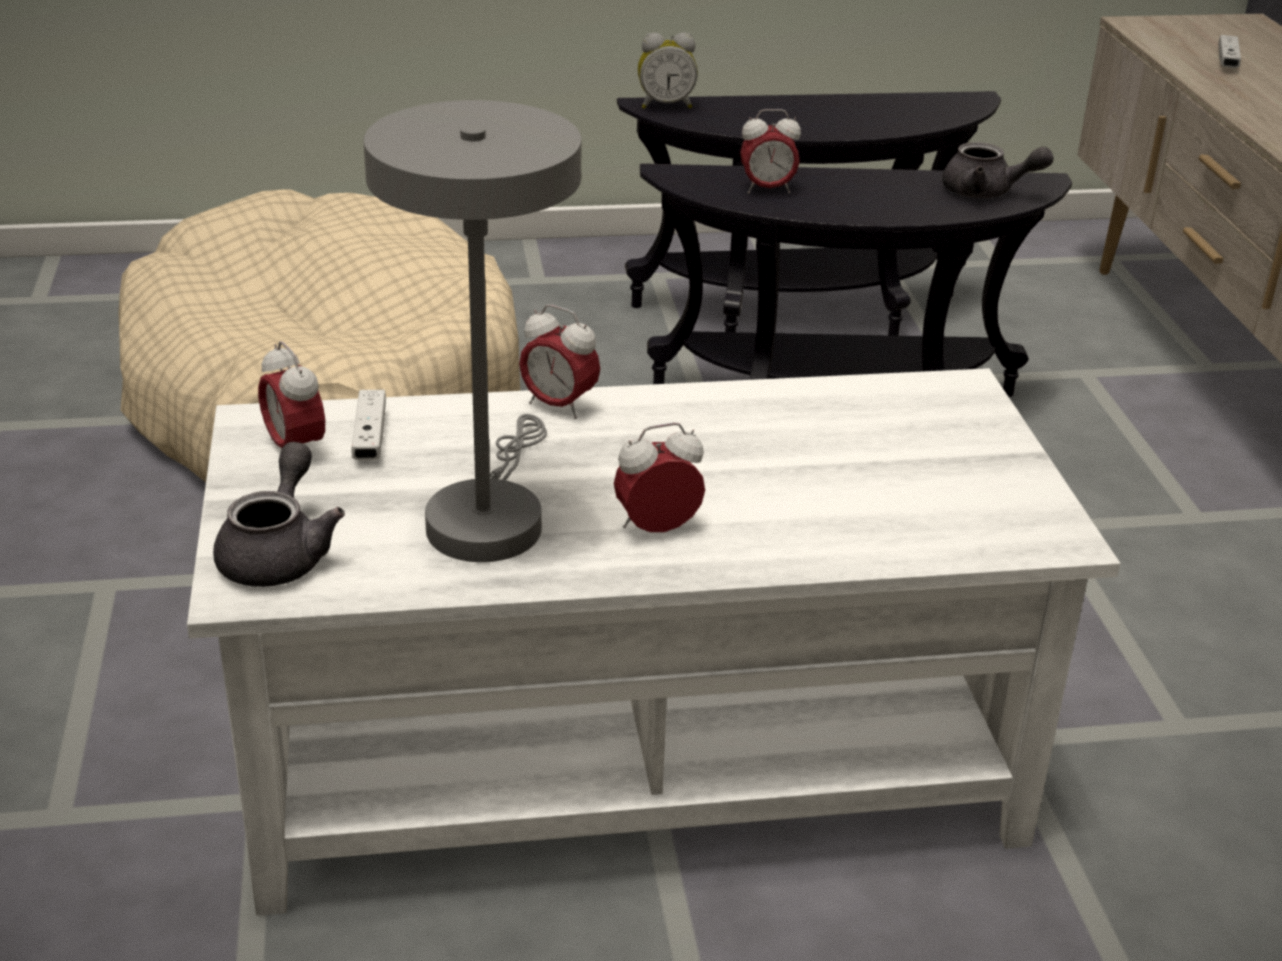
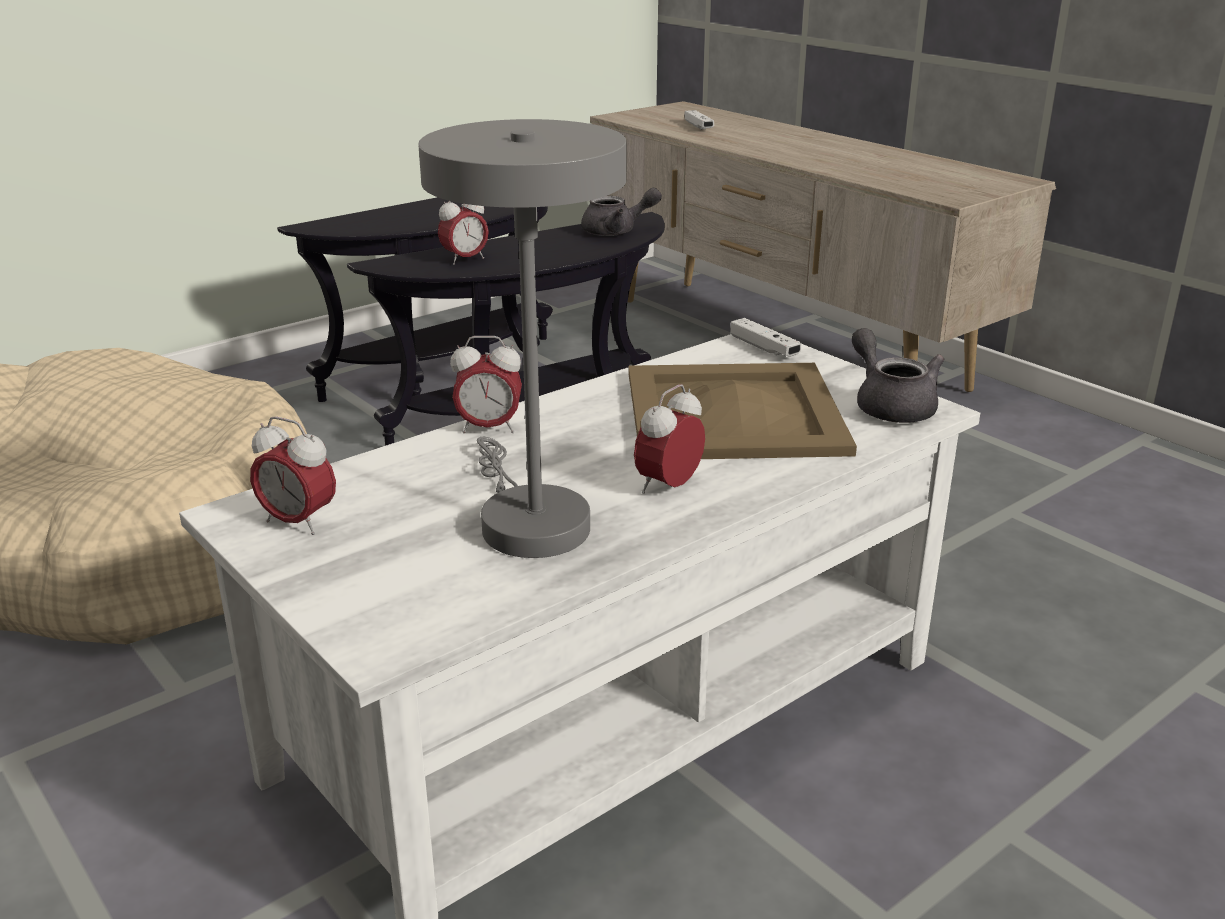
camera: 30 degrees left, 5 degrees down
(279, 553) = (380, 605): grey teapot -> grey teapot (890, 405)
(370, 437) = (357, 494): white game controller -> white game controller (764, 348)
(665, 105) = (323, 224): alarm clock -> none
(830, 468) = (735, 411): none -> beige tray

